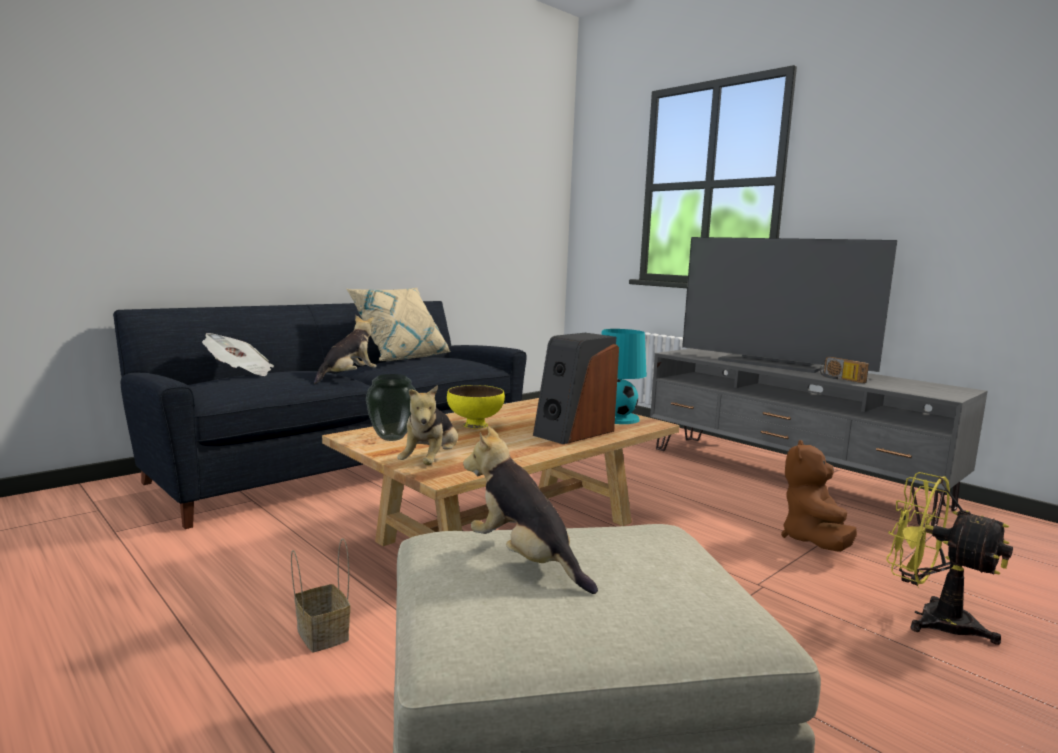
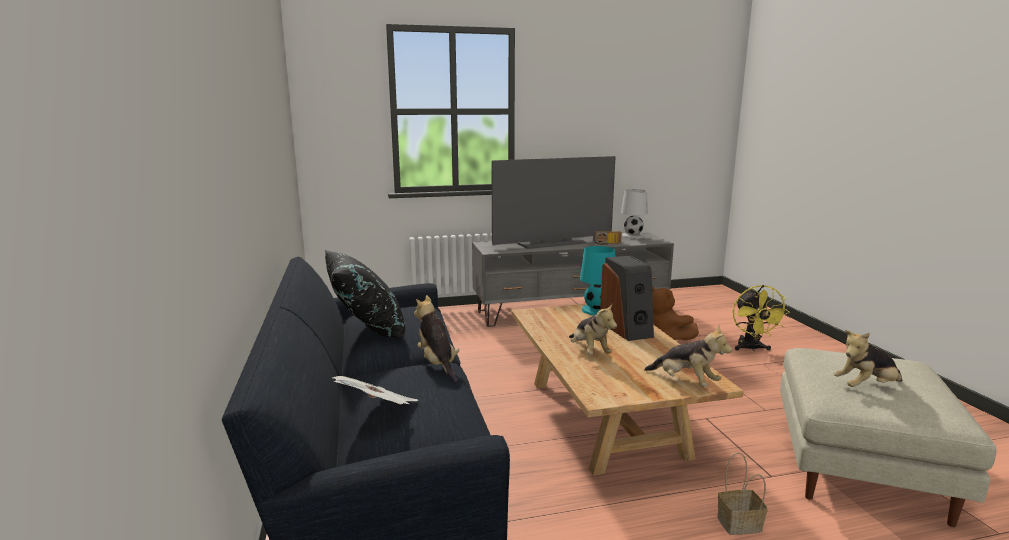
camera: 60 degrees left, 5 degrees up
(391, 438) = (613, 385): vase -> none
(401, 358) = (366, 329): beige pillow -> black pillow
(475, 425) = (589, 351): yellow bowl -> plush toy
(930, 385) = (632, 236): none -> white table lamp
(930, 619) = (751, 348): yellow fan -> yellow fan turned 75 degrees counterclockwise

